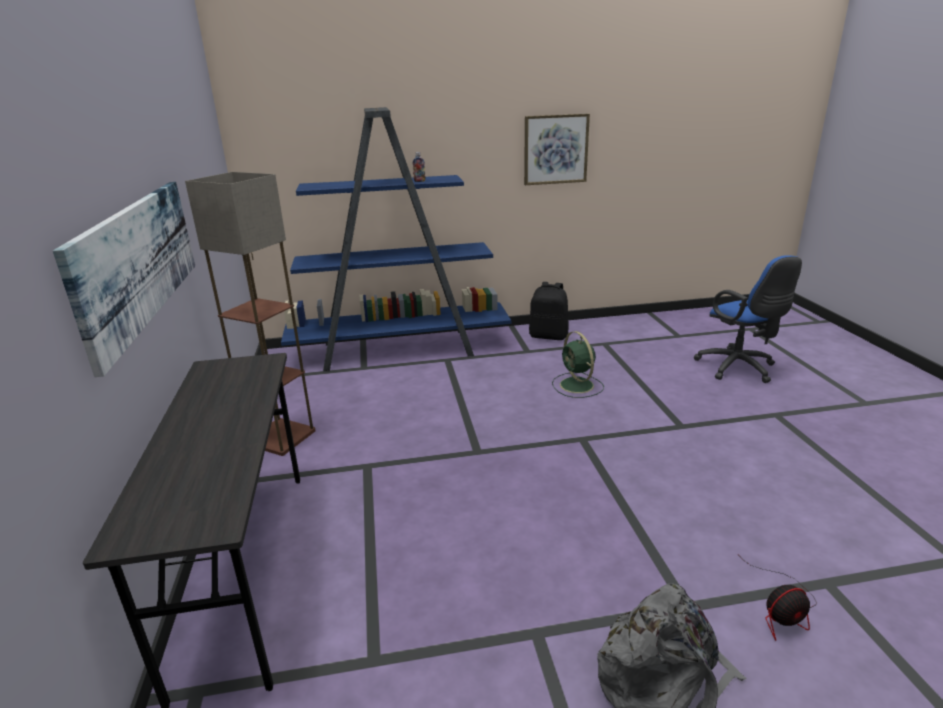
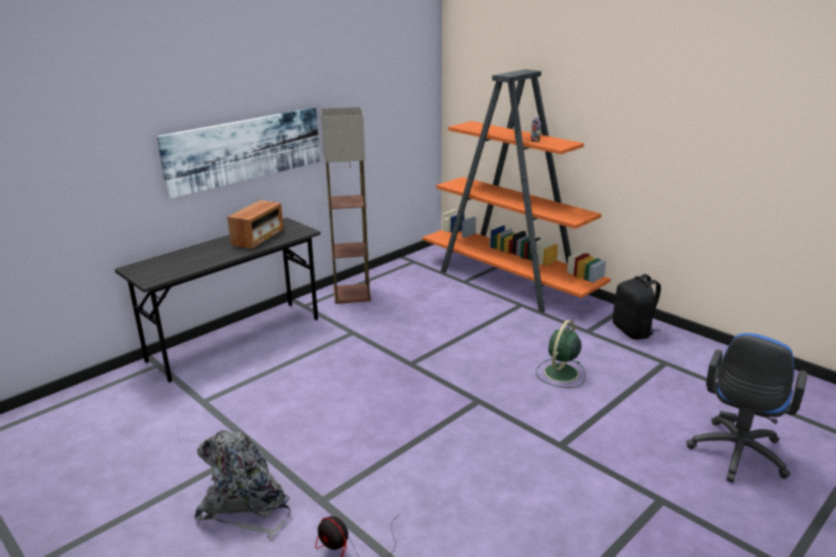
camera: 55 degrees right, 0 degrees up
(225, 395) = (258, 238): none -> radio
(400, 349) = (509, 282): blue bookcase -> orange bookcase
(555, 149) = (694, 140): picture -> none

